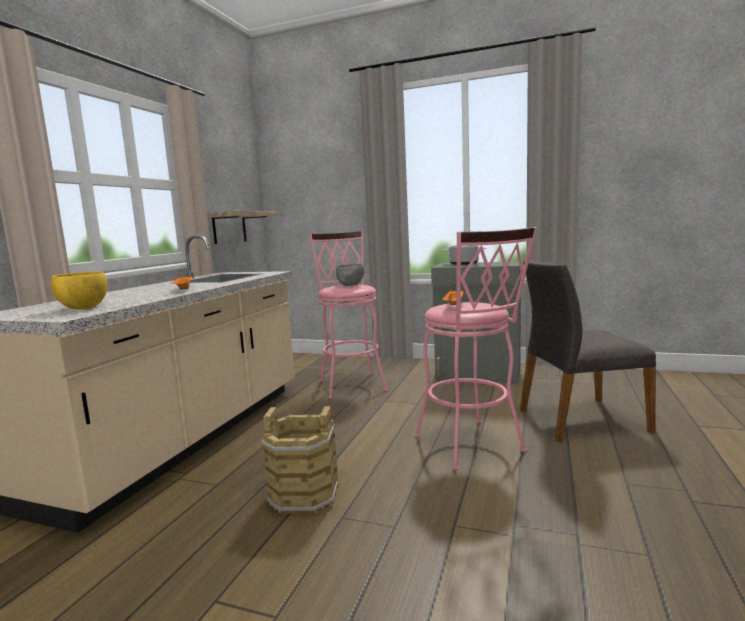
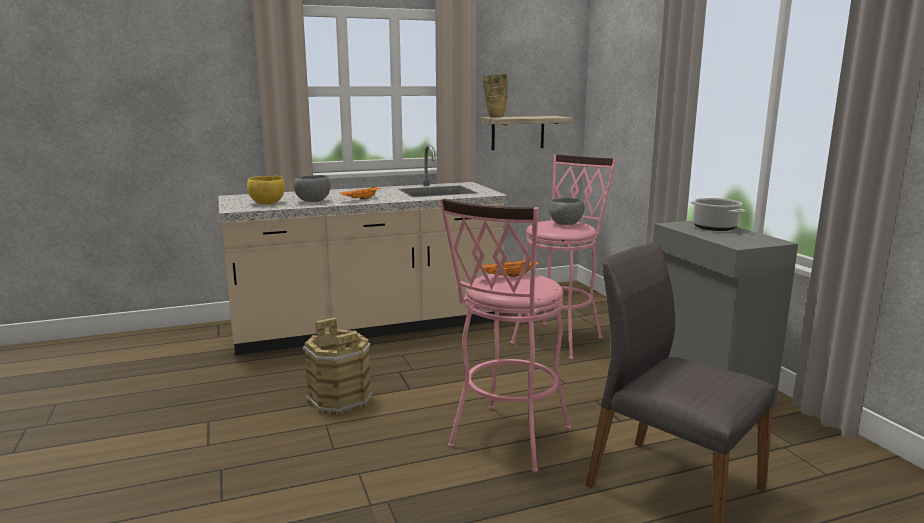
camera: 50 degrees right, 5 degrees up
(138, 298) = (313, 201): none -> grey bowl
(221, 211) = (495, 117): none -> beige vase

